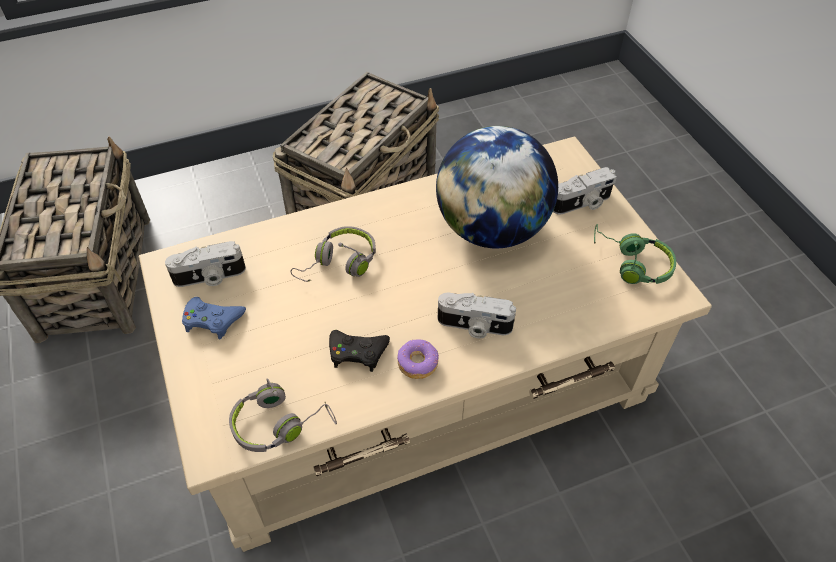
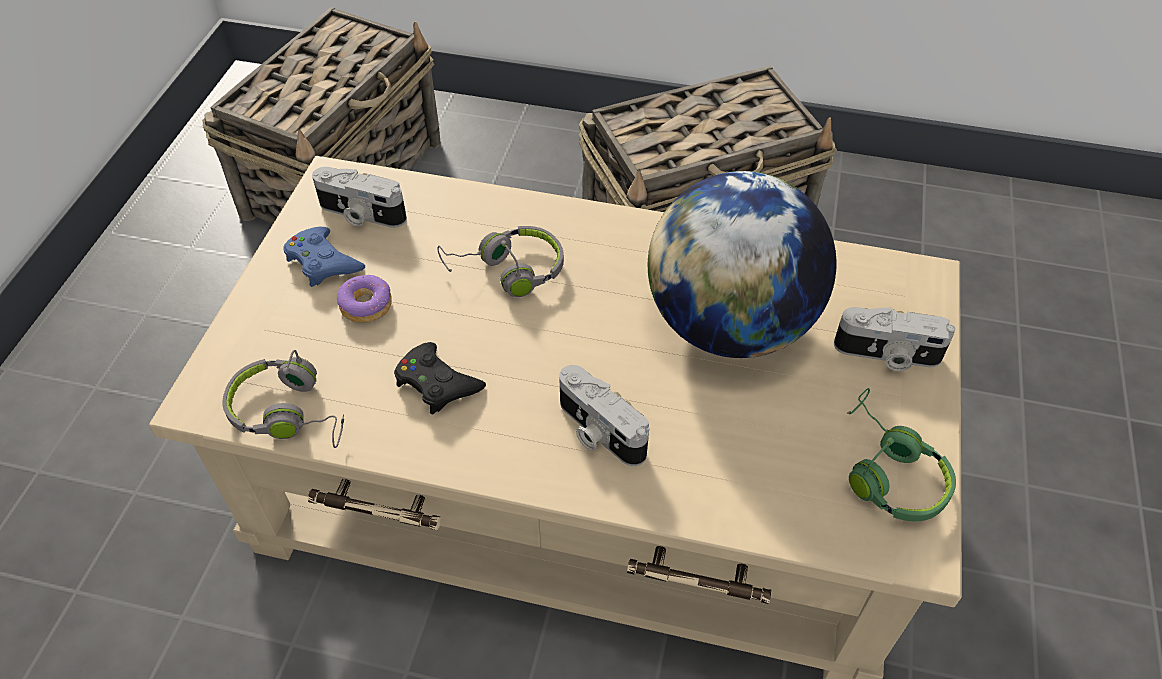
camera: 35 degrees right, 0 degrees up
(417, 363) = (492, 435): donut -> donut (366, 305)

